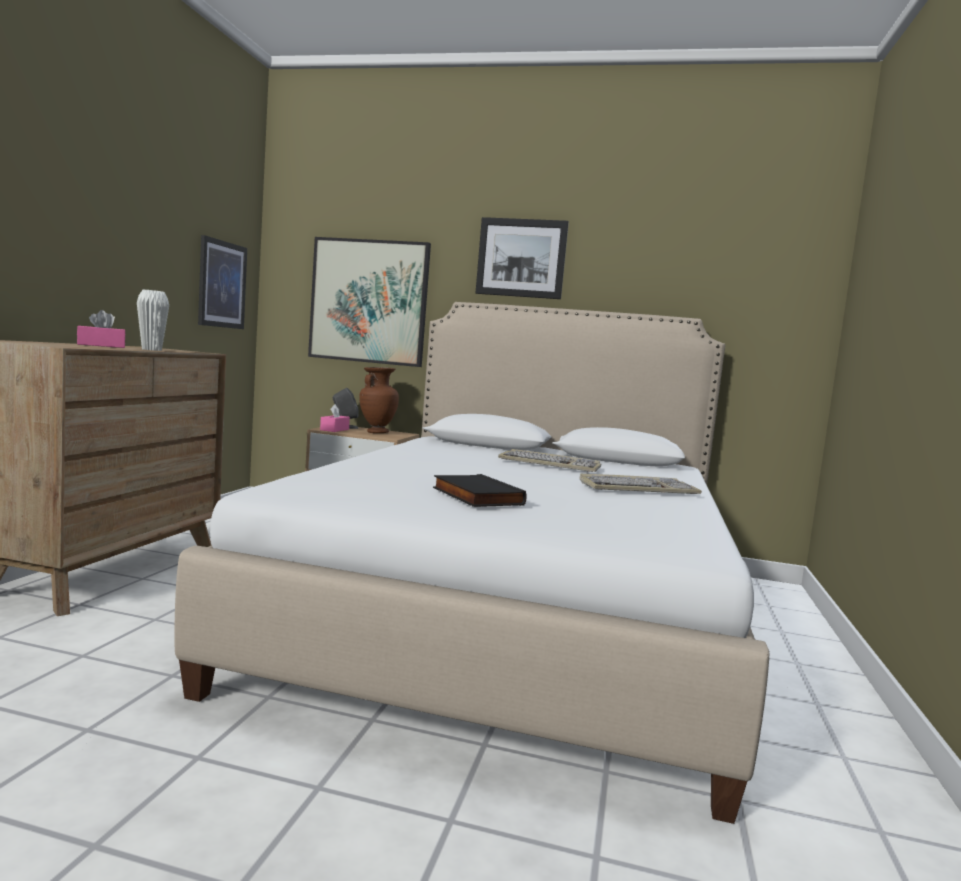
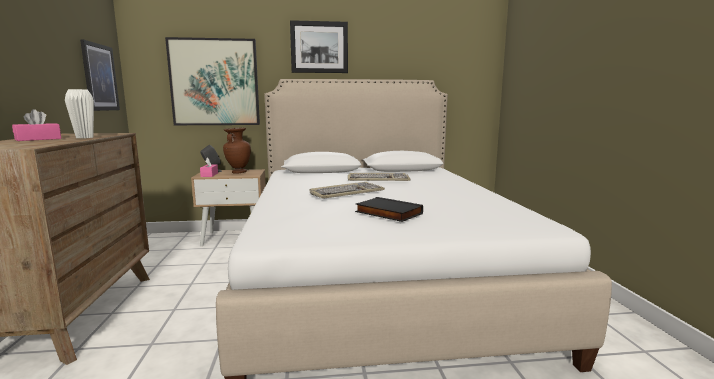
camera: 20 degrees left, 5 degrees up
(638, 489) = (447, 188): keyboard -> keyboard (347, 193)

